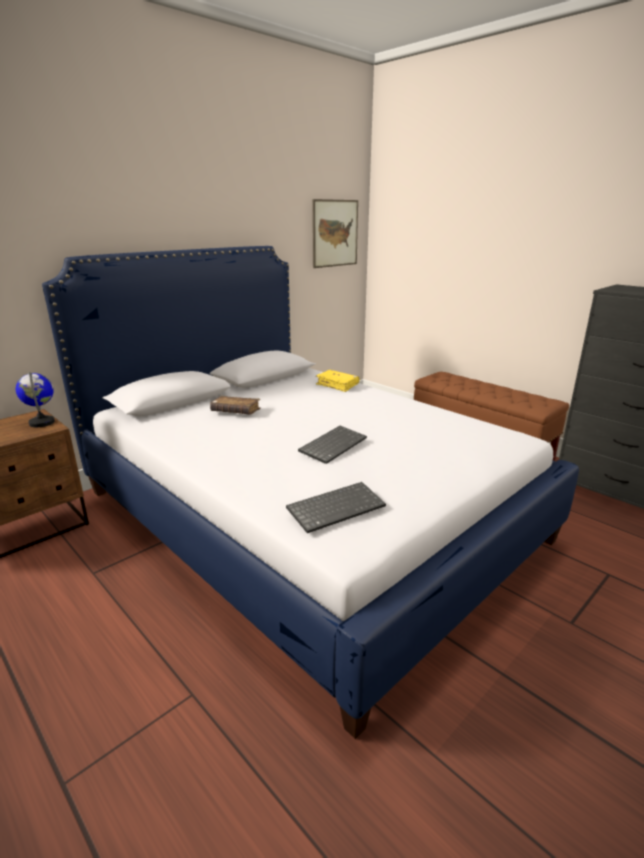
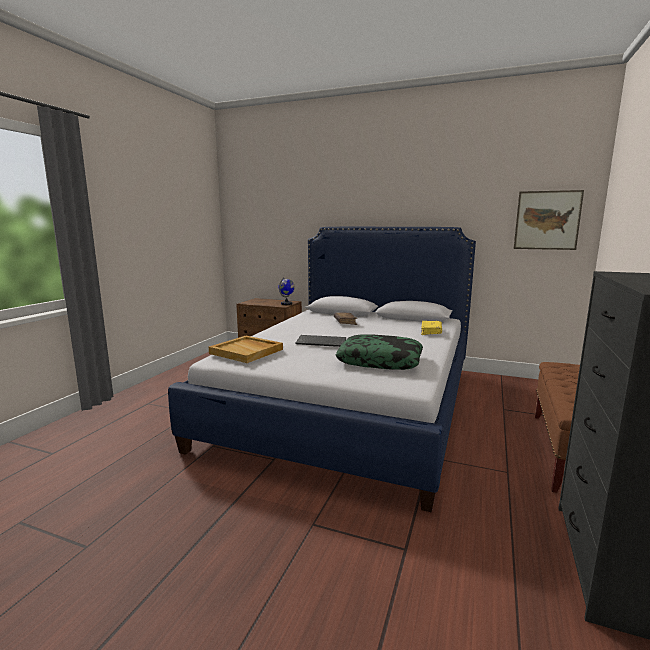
camera: 65 degrees right, 10 degrees down
(336, 507) = (247, 351): keyboard -> beige tray
(431, 433) = (380, 361): none -> pillow

